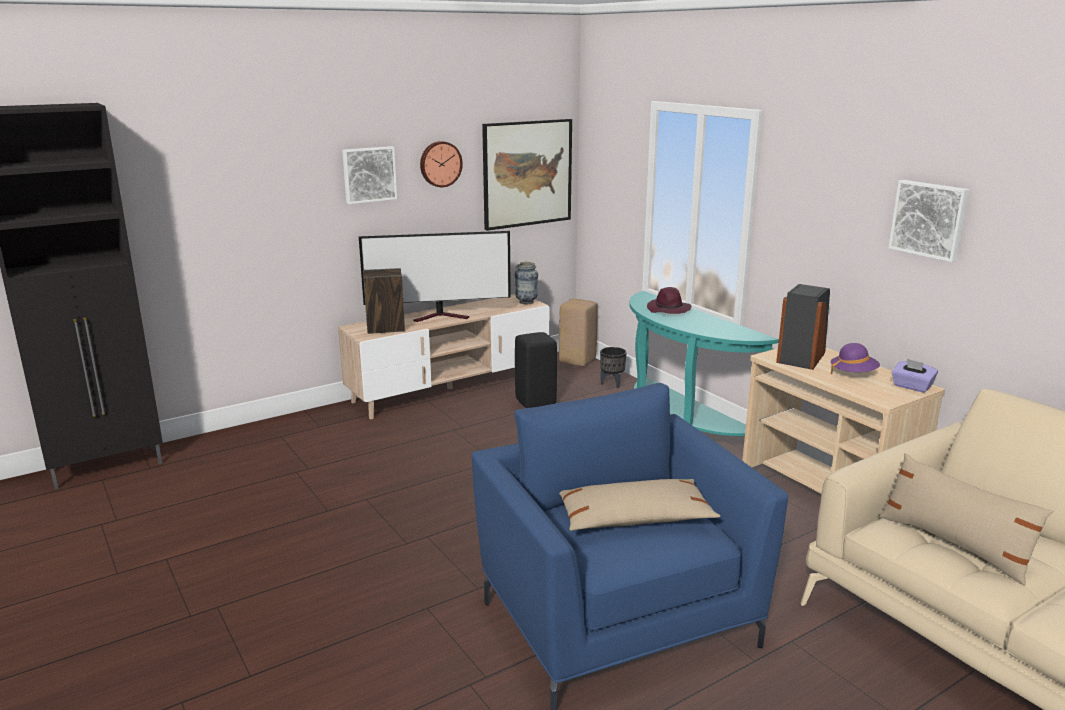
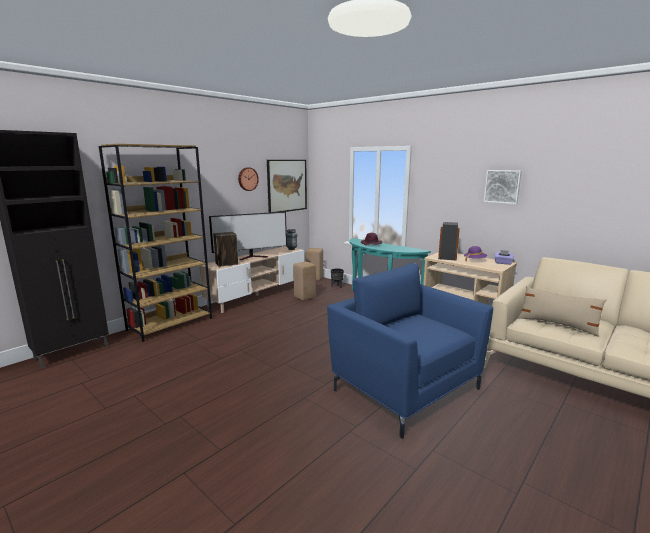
camera: 15 degrees left, 5 degrees down
(275, 431) = (170, 324): none -> brown bookcase
(369, 174) = (213, 183): picture -> none
(535, 403) = (304, 298): black stool -> beige stool
(634, 518) = (419, 329): beige pillow -> none

